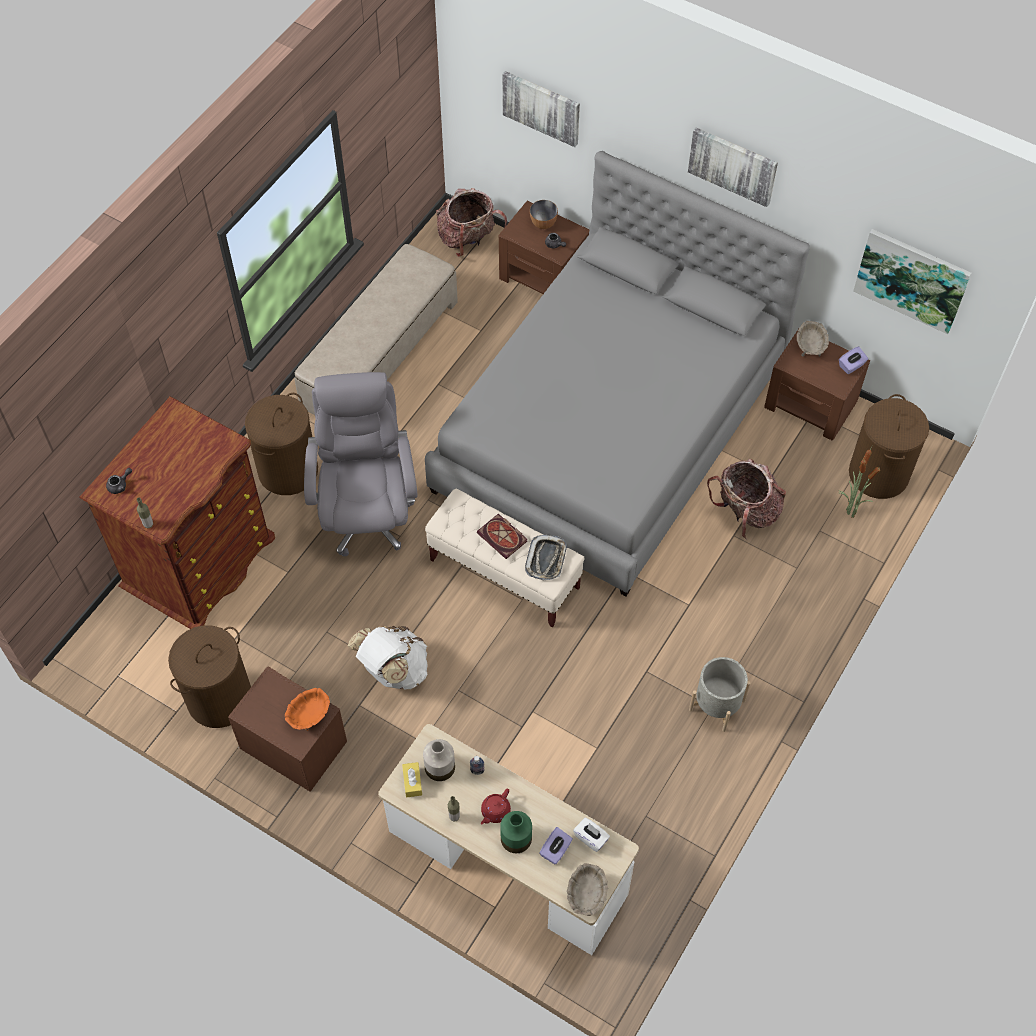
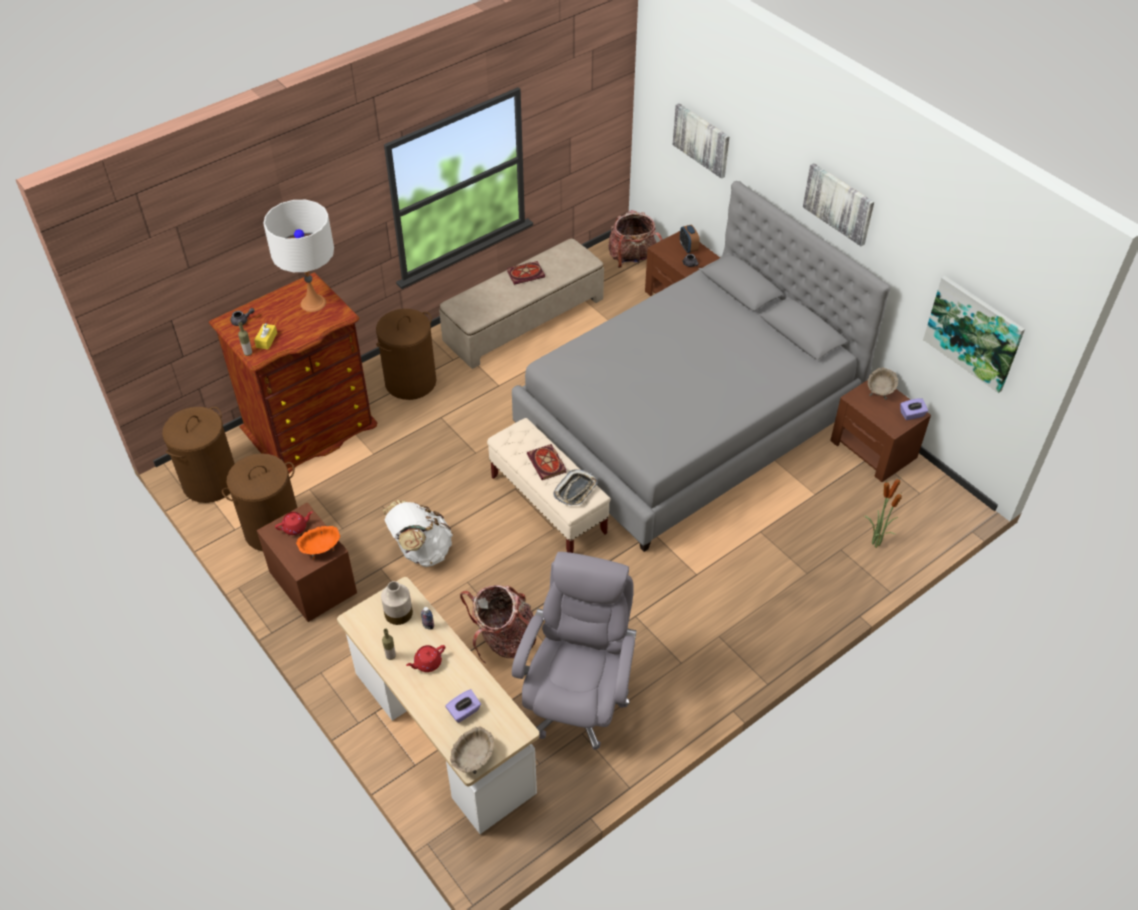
camera: 20 degrees right, 10 degrees down
(190, 437) = (313, 303): none -> white table lamp
(269, 700) = (295, 527): none -> red teapot
(367, 514) = (457, 430): grey office chair -> grey office chair (577, 702)
(375, 305) = (526, 273): none -> book
(412, 782) = (369, 617): yellow tissue box -> yellow tissue box (266, 340)
(516, 838) = (434, 690): green vase -> none
(543, 223) = (688, 248): bowl -> alarm clock
(591, 838) = (500, 712): white tissue box -> none
(717, 705) = (686, 662): grey planter -> none
(745, 512) = (779, 516): backpack -> backpack (504, 640)
(879, 474) = (914, 520): brown laundry basket -> brown laundry basket (210, 482)

